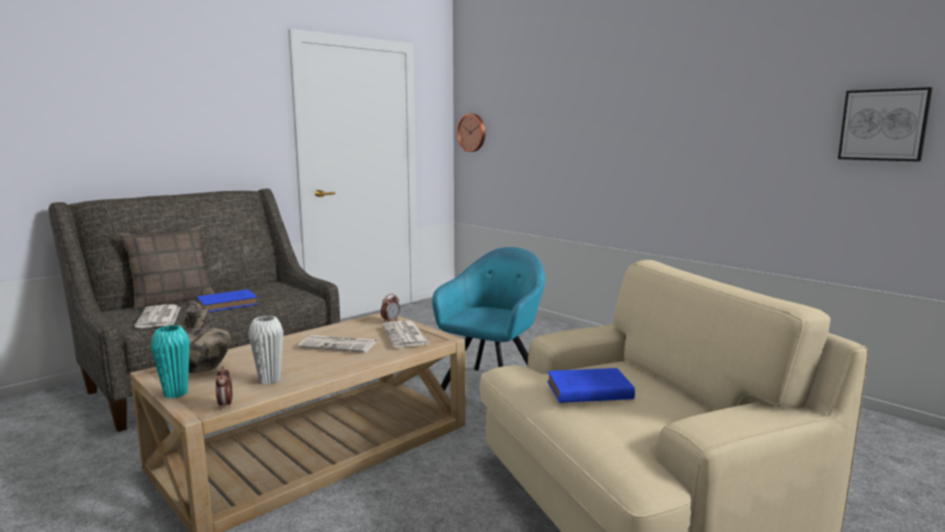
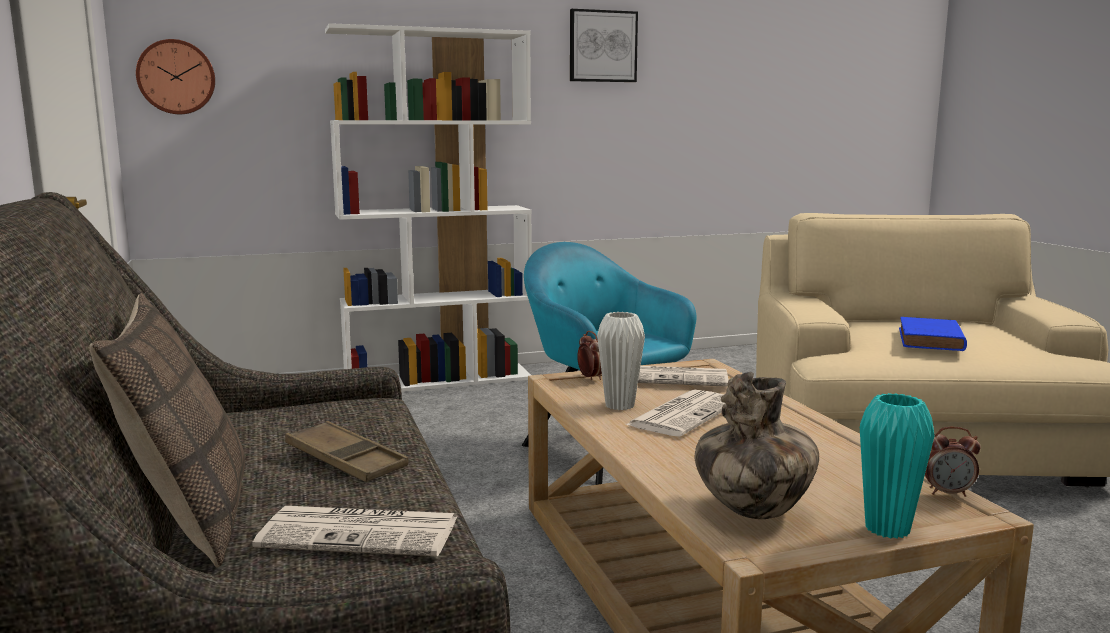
camera: 65 degrees left, 0 degrees up
(229, 304) = (346, 460): blue book -> brown tray
(269, 380) = (832, 464): white vase -> white vase (619, 405)
(557, 328) = (439, 380): none -> white bookcase
(883, 125) = (771, 79): picture -> picture (602, 46)

